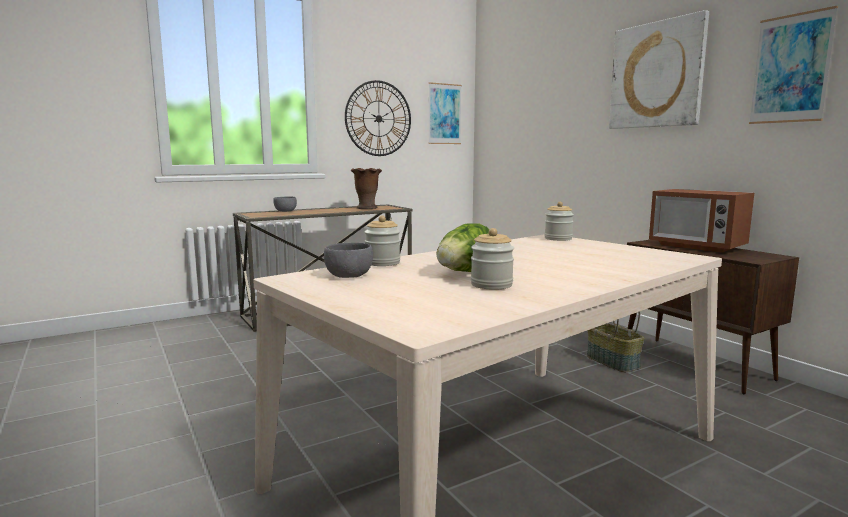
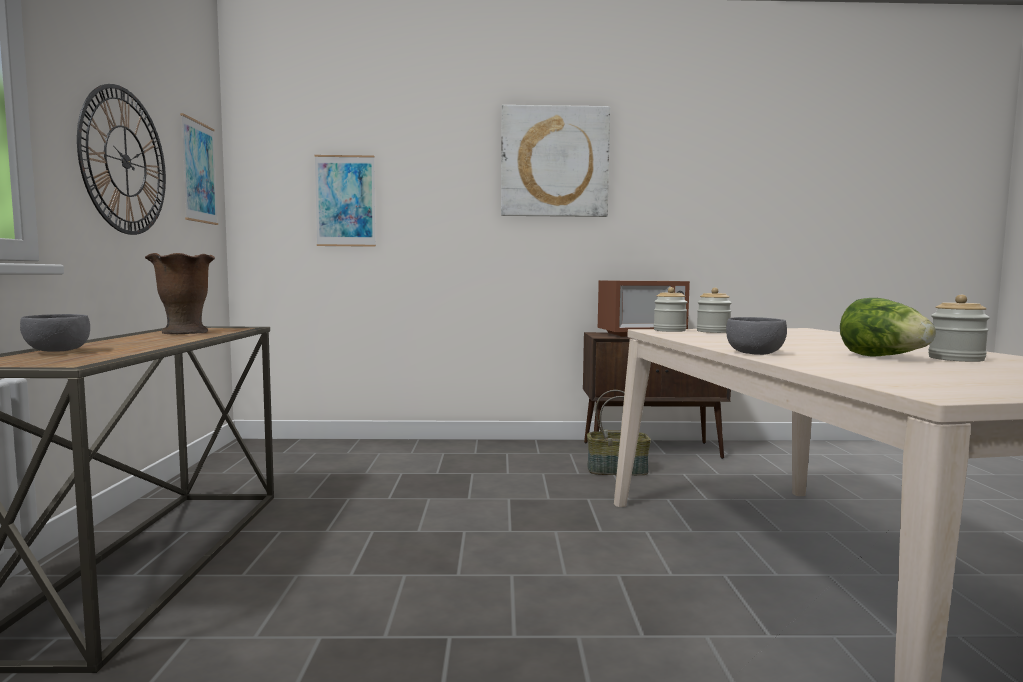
camera: 60 degrees left, 5 degrees down
(348, 275) = (909, 378): grey bowl -> grey bowl (755, 353)
(382, 263) = (808, 365): jar -> jar (713, 331)
(791, 69) = (685, 174): picture -> picture (345, 201)

